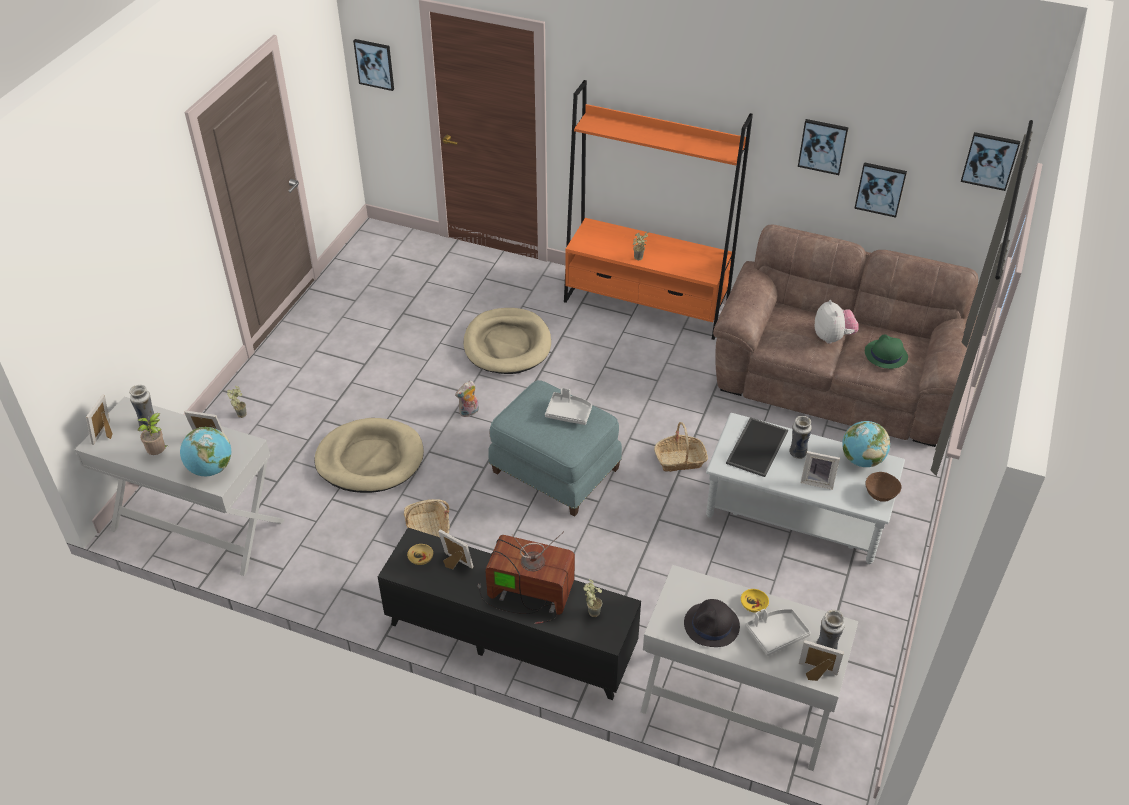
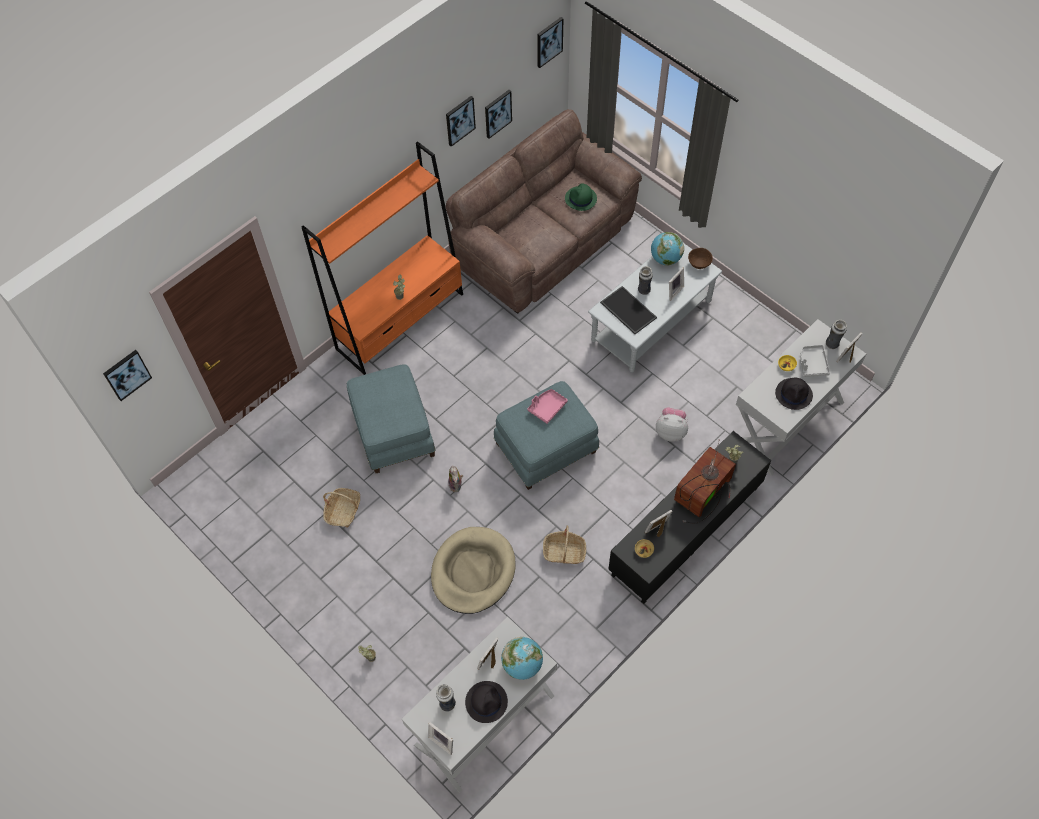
camera: 65 degrees left, 15 degrees up
(159, 453) = (486, 701): potted plant -> black hat
(507, 344) = (393, 432): beige dog bed -> blue ottoman
(568, 413) = (547, 407): grey tray -> pink tray
(680, 460) = (572, 366): basket -> basket (343, 511)
(832, 337) = (546, 219): plush toy -> plush toy (670, 431)

